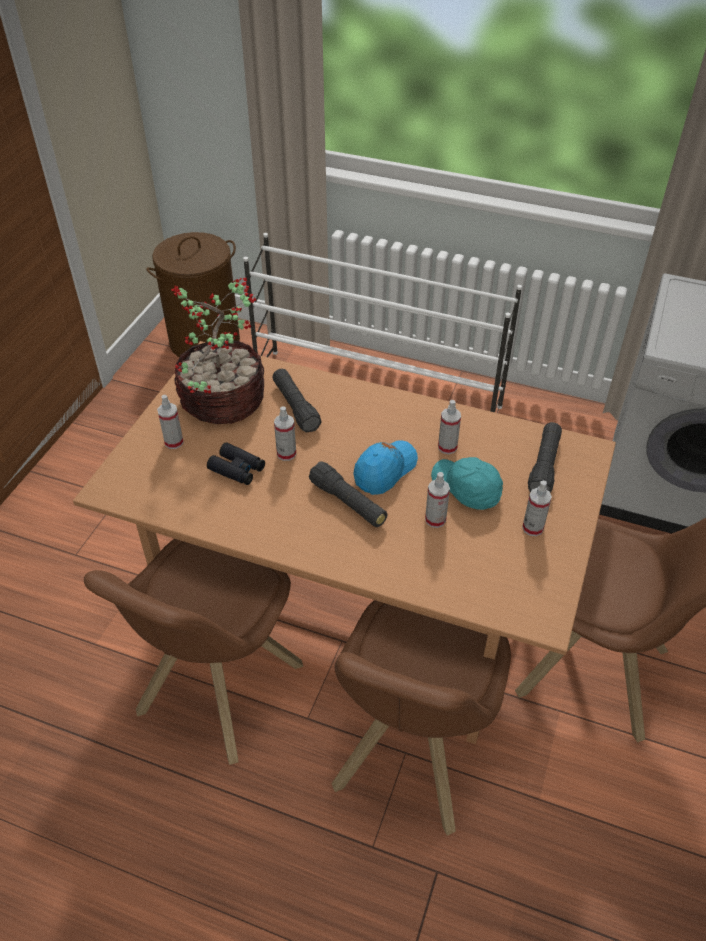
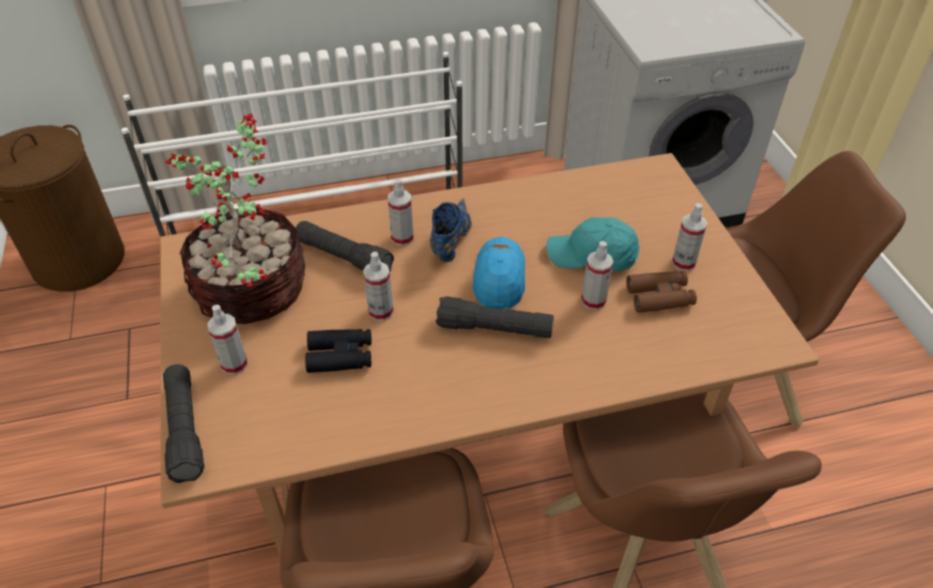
camera: 35 degrees left, 0 degrees up
(374, 430) = (450, 243): none -> blue shoe
(447, 447) = (536, 226): spray bottle -> spray bottle (402, 238)
(488, 542) = (659, 297): none -> brown binoculars
(544, 465) = (637, 201): black flashlight -> black flashlight (185, 430)

